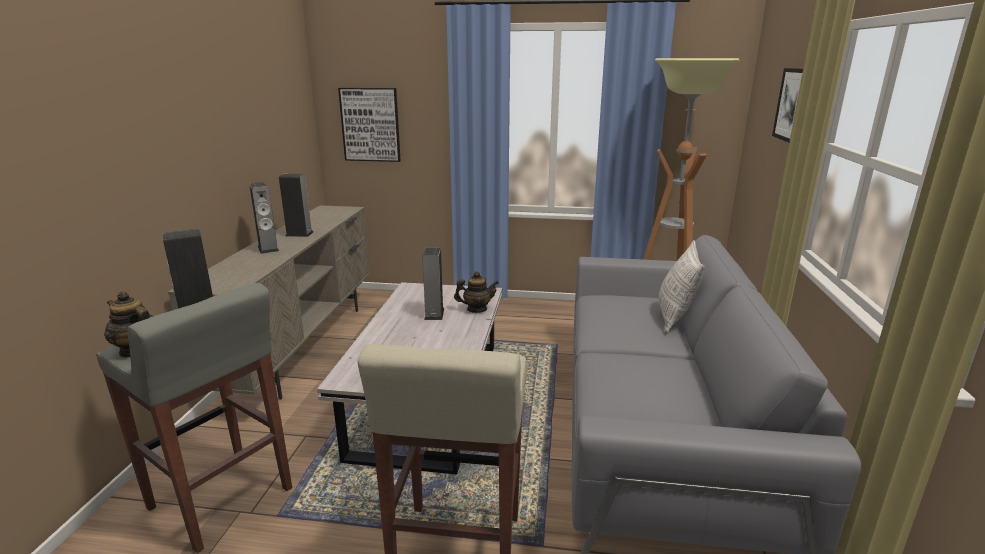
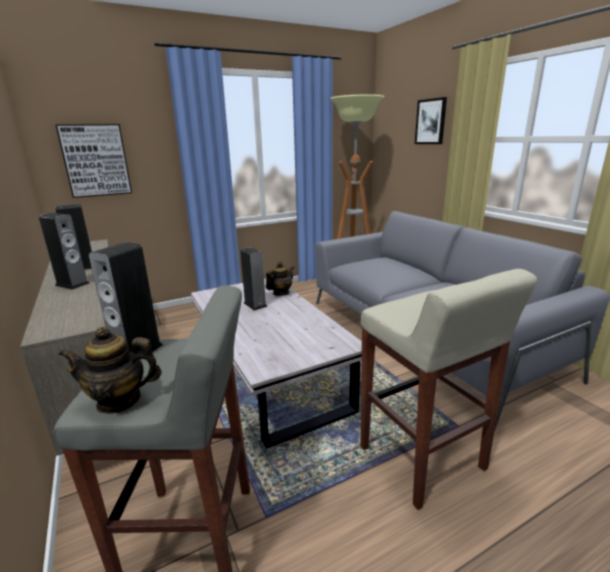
camera: 35 degrees left, 0 degrees up
(675, 318) = (406, 264): pillow -> none

